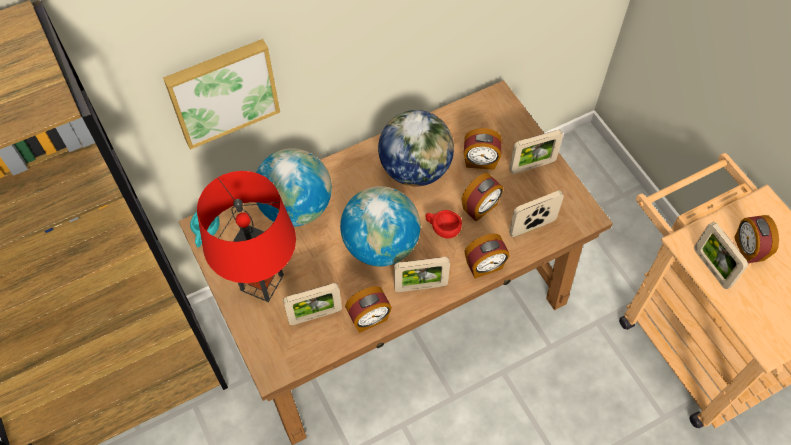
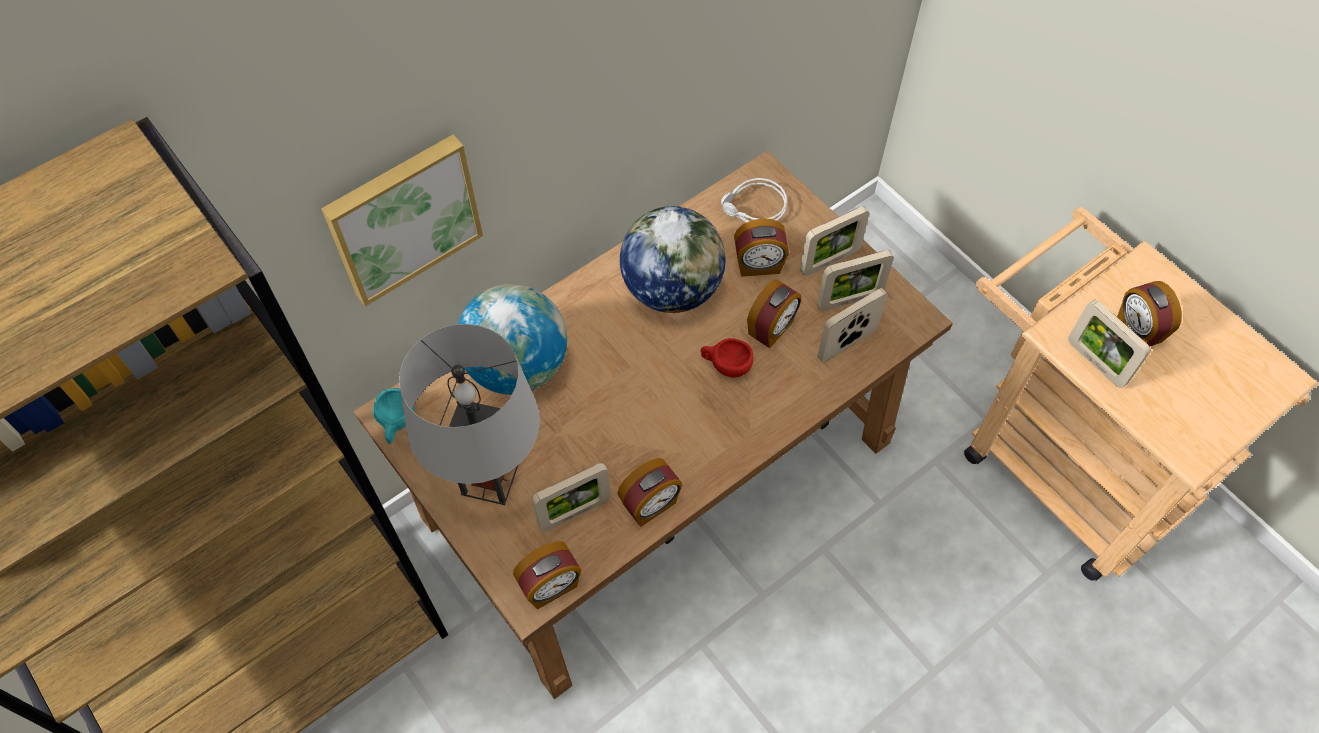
camera: 10 degrees left, 0 degrees up
(262, 282) = (490, 478): red table lamp -> grey table lamp
(380, 245) = (645, 401): globe -> none
(420, 286) = (712, 449): picture frame -> picture frame (849, 300)
(484, 266) = (793, 408): alarm clock -> alarm clock (551, 587)
(485, 120) = (753, 208): none -> grey headphones

